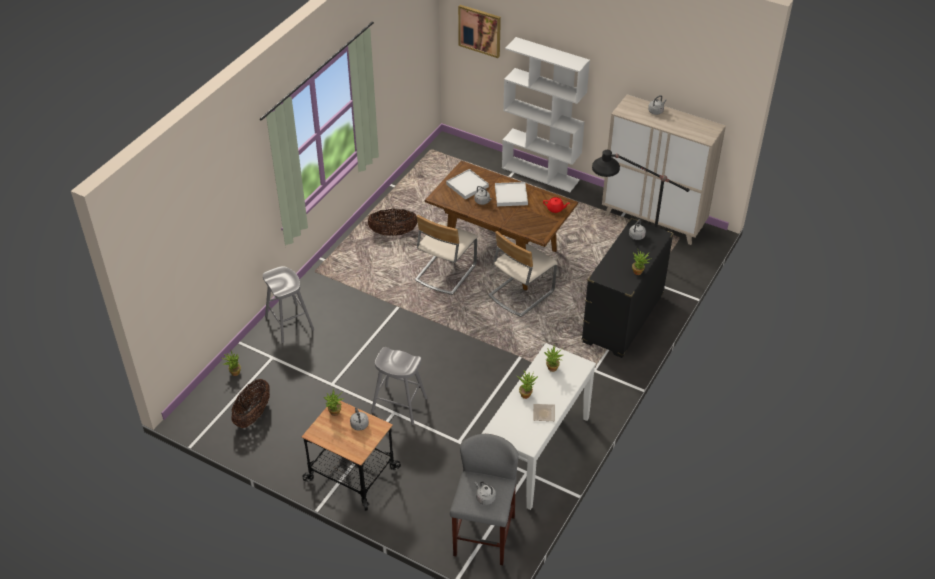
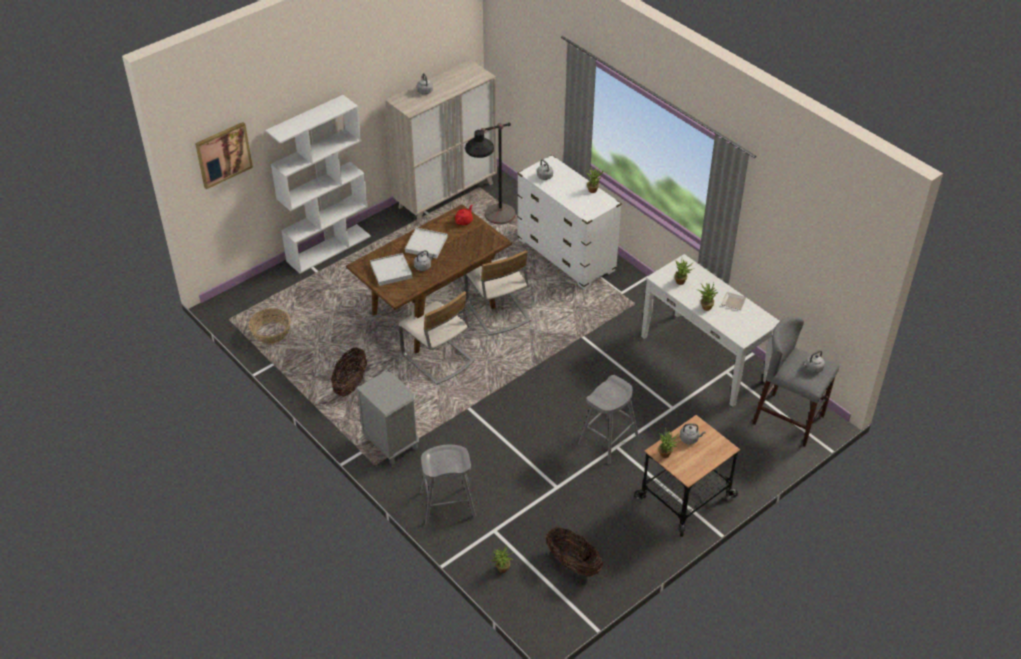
camera: 70 degrees left, 0 degrees up
(340, 273) = (391, 443): none -> grey nightstand
(427, 174) = (271, 333): none -> basket
(622, 319) = (566, 255): black dresser -> white dresser

